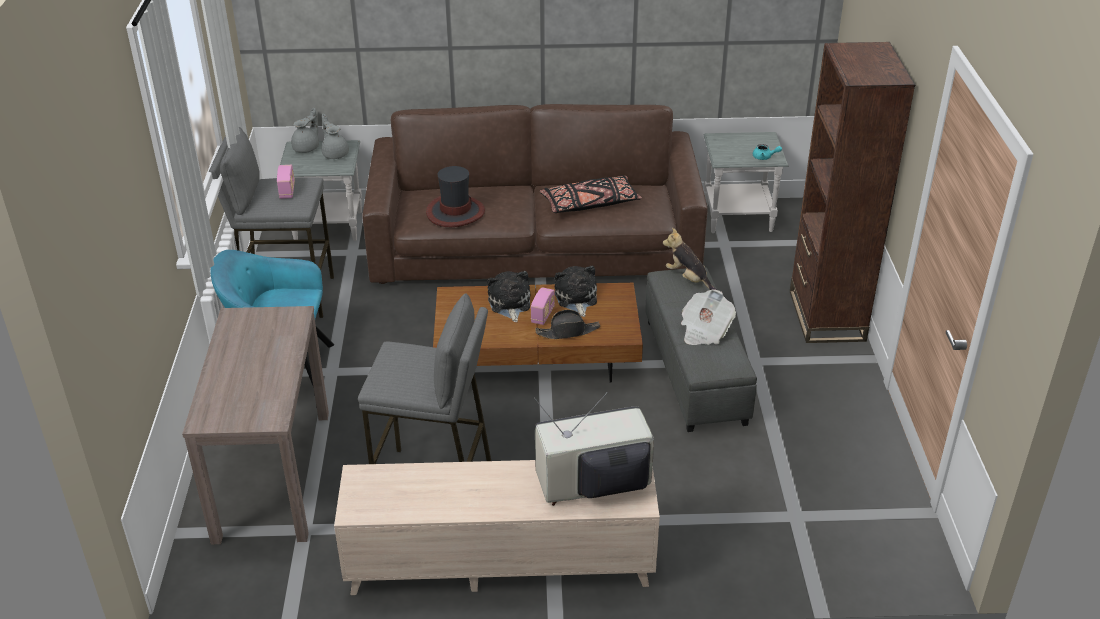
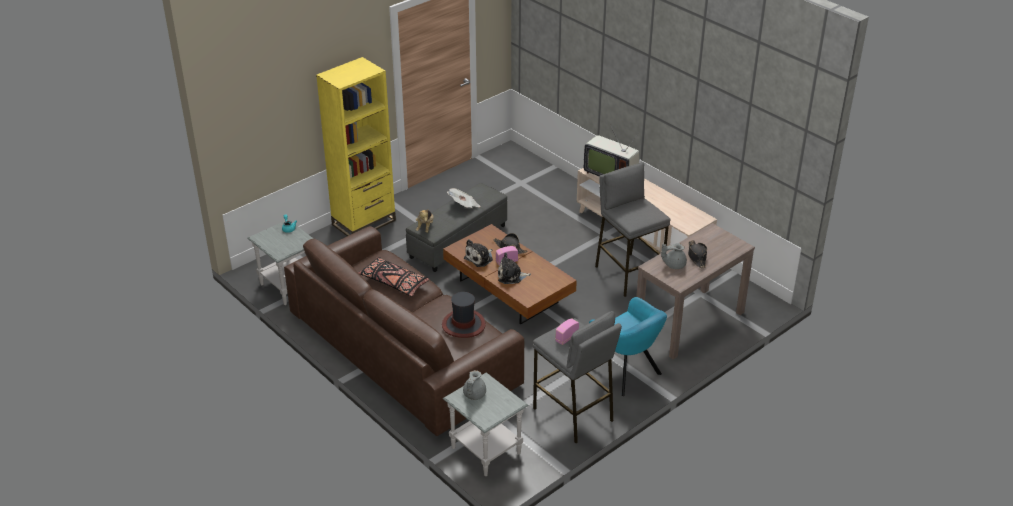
camera: 130 degrees left, 0 degrees up
(251, 364) = (697, 257): none -> black hat
(307, 148) = (482, 413): grey teapot -> grey teapot (674, 264)
(509, 304) = (511, 276): plush toy -> plush toy turned 45 degrees clockwise
(826, 316) = (364, 222): brown bookcase -> yellow bookcase

